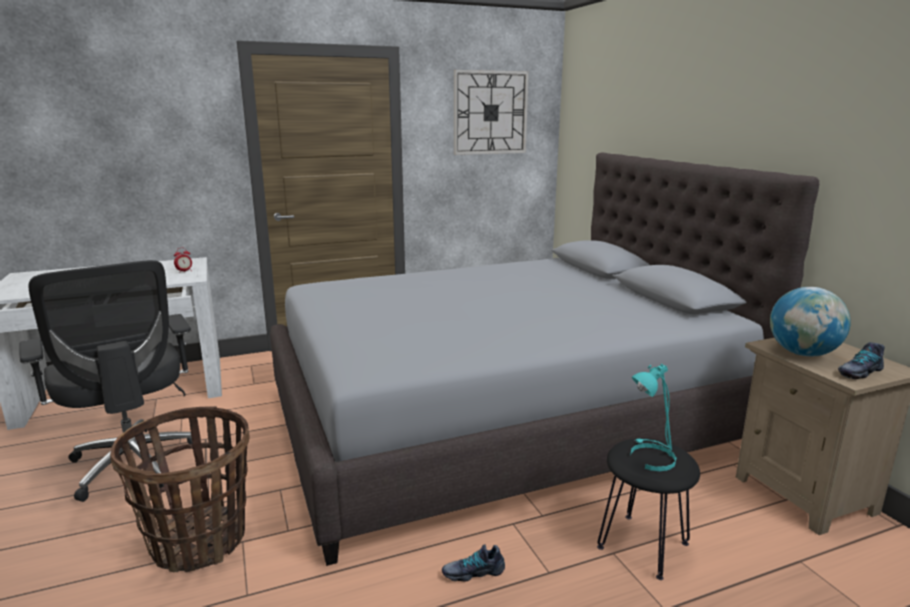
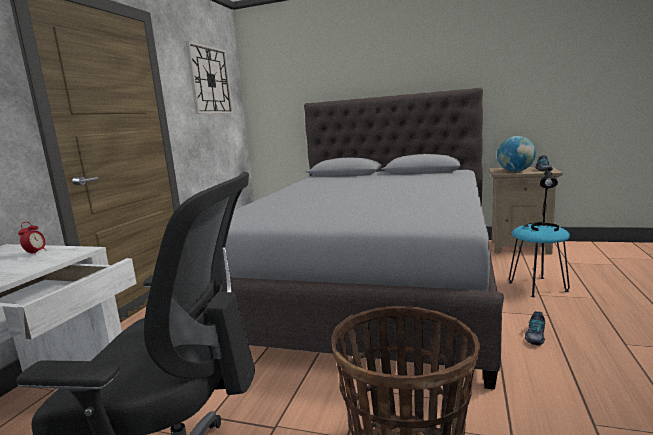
camera: 50 degrees left, 5 degrees down
(643, 545) = (537, 286): black stool -> turquoise stool
(650, 457) = (542, 228): turquoise table lamp -> black table lamp

